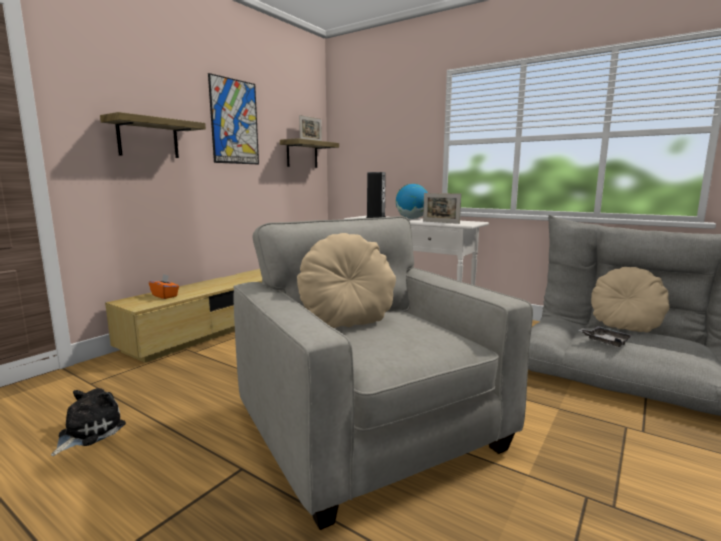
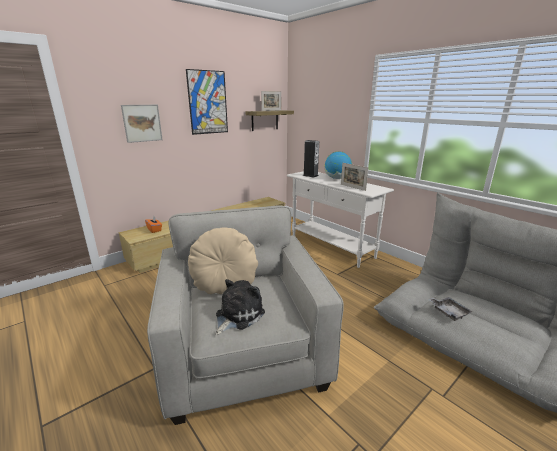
camera: 15 degrees right, 10 degrees up
(88, 432) = (88, 323): plush toy -> plush toy (237, 315)
(148, 138) = (142, 123): shelf -> picture
(625, 328) = (480, 298): beige pillow -> none

